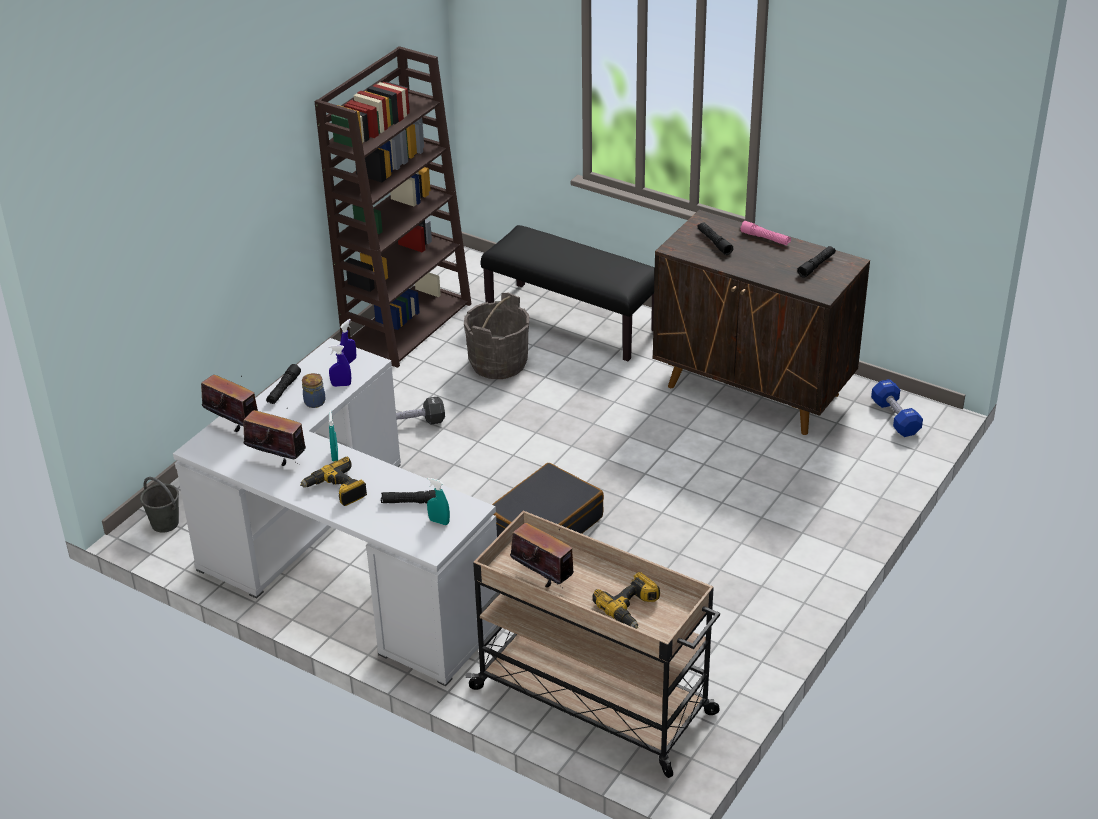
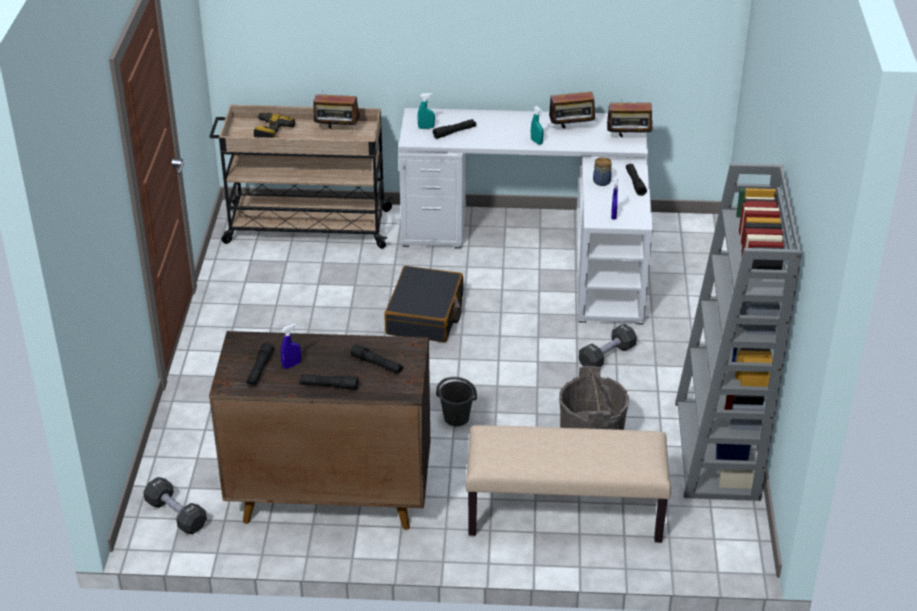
camera: 150 degrees right, 0 degrees up
(165, 524) = (694, 230): grey bucket -> grey bucket (456, 418)
(336, 490) = (511, 125): power drill -> none
(341, 385) = (598, 198): blue spray bottle -> blue spray bottle (291, 365)
(407, 324) = (718, 451): brown bookcase -> grey bookcase
(573, 321) = (564, 514): black bench -> beige bench
(765, 238) = (329, 386): pink flashlight -> black flashlight
(895, 418) = (176, 515): blue dumbbell -> black dumbbell

